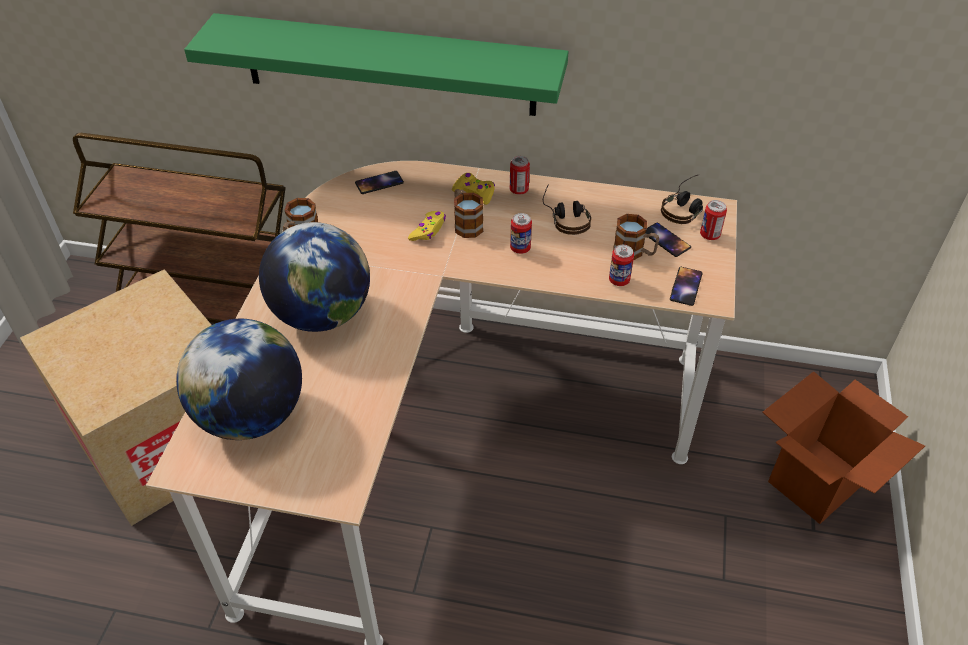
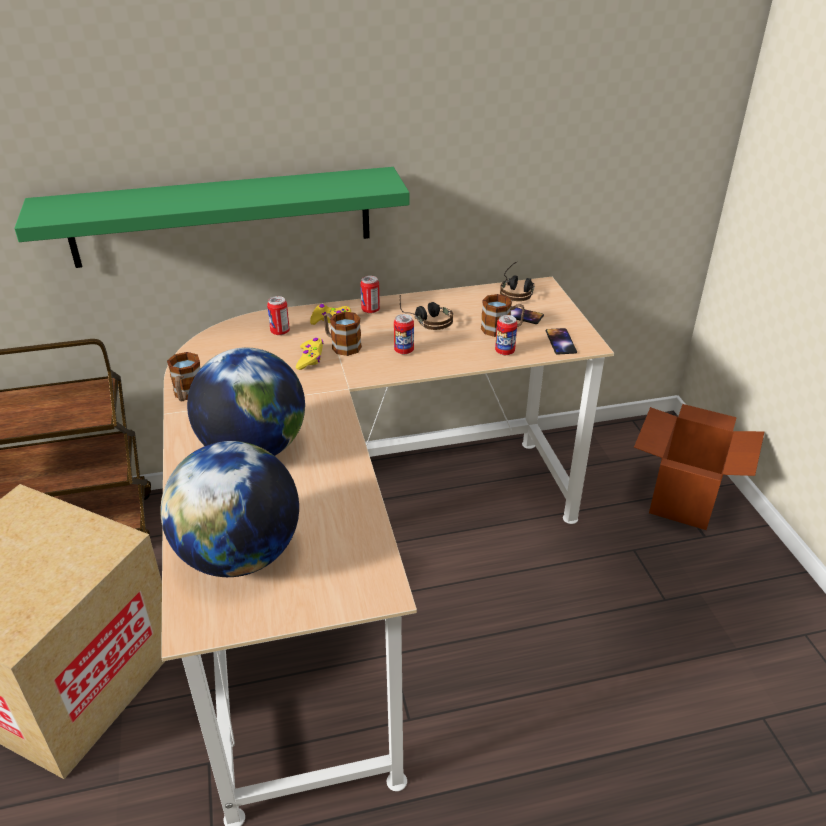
camera: 25 degrees left, 10 degrees down
(379, 183) = (236, 334): phone -> none
(709, 235) = (551, 303): can -> can (280, 332)

